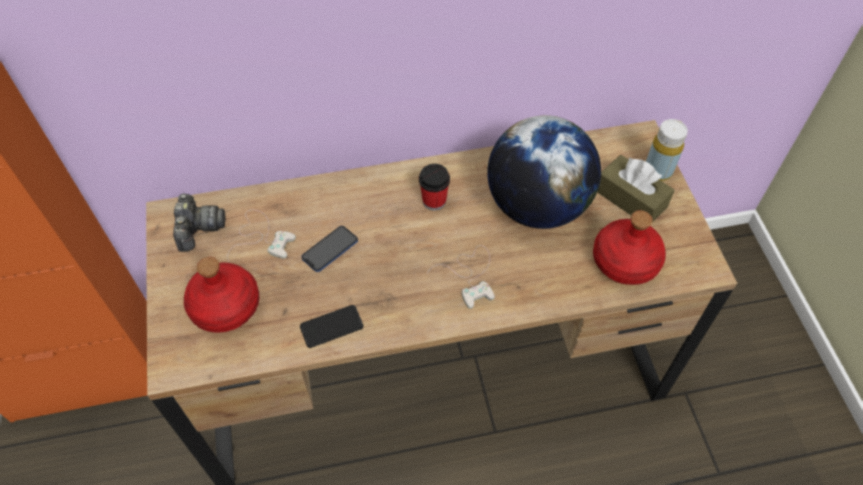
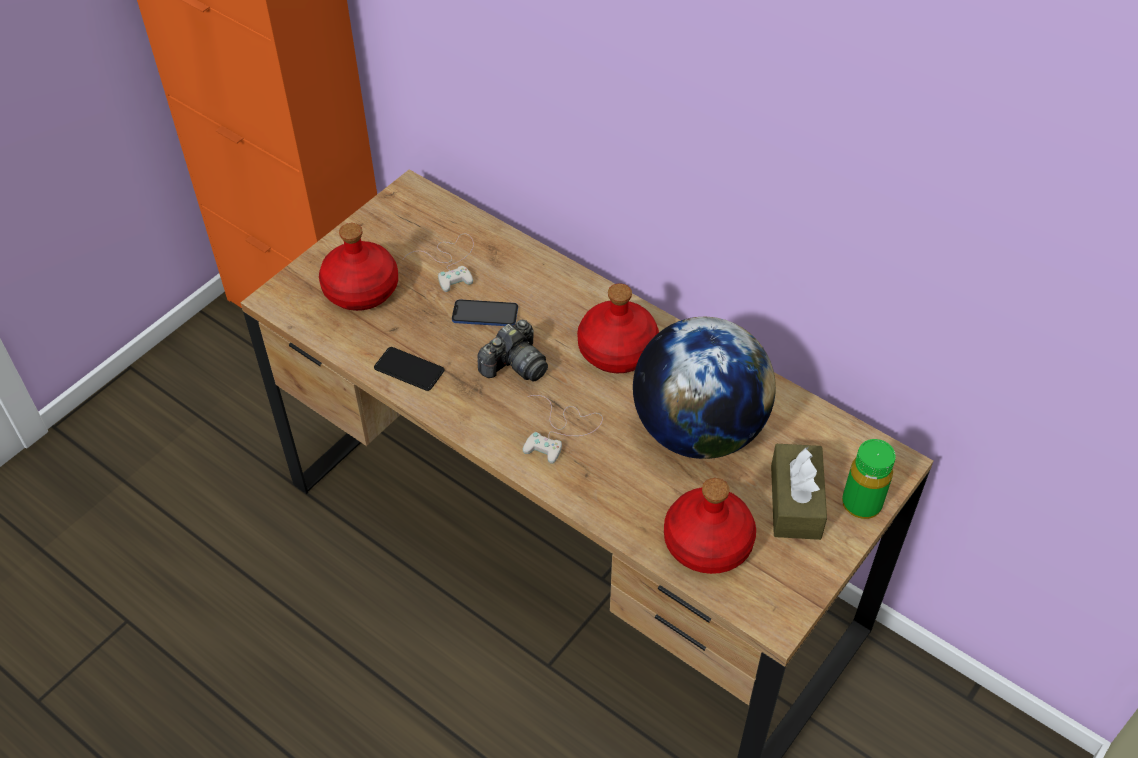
camera: 50 degrees right, 5 degrees down
(198, 229) = (416, 219): camera -> camera (515, 365)
(434, 201) = (616, 349): cup -> red bottle
(658, 171) = (861, 504): yellow bottle -> green bottle

